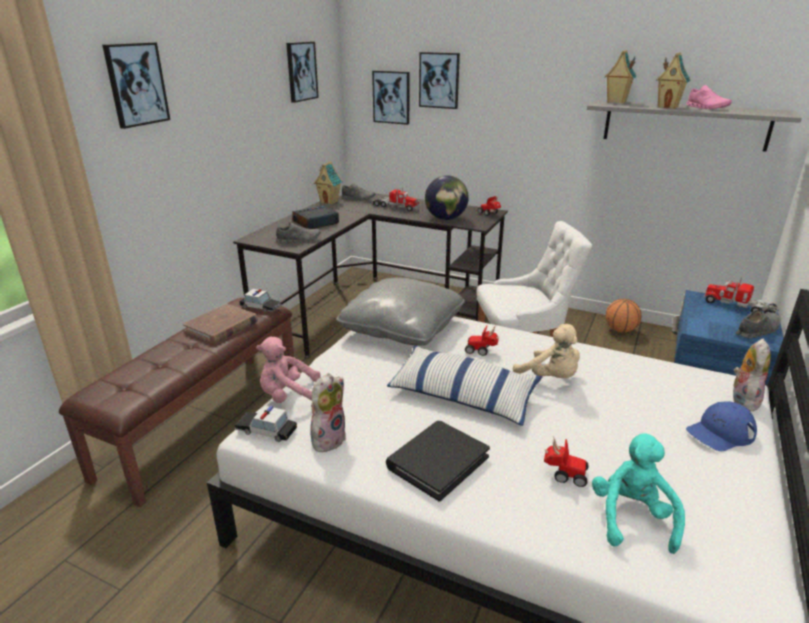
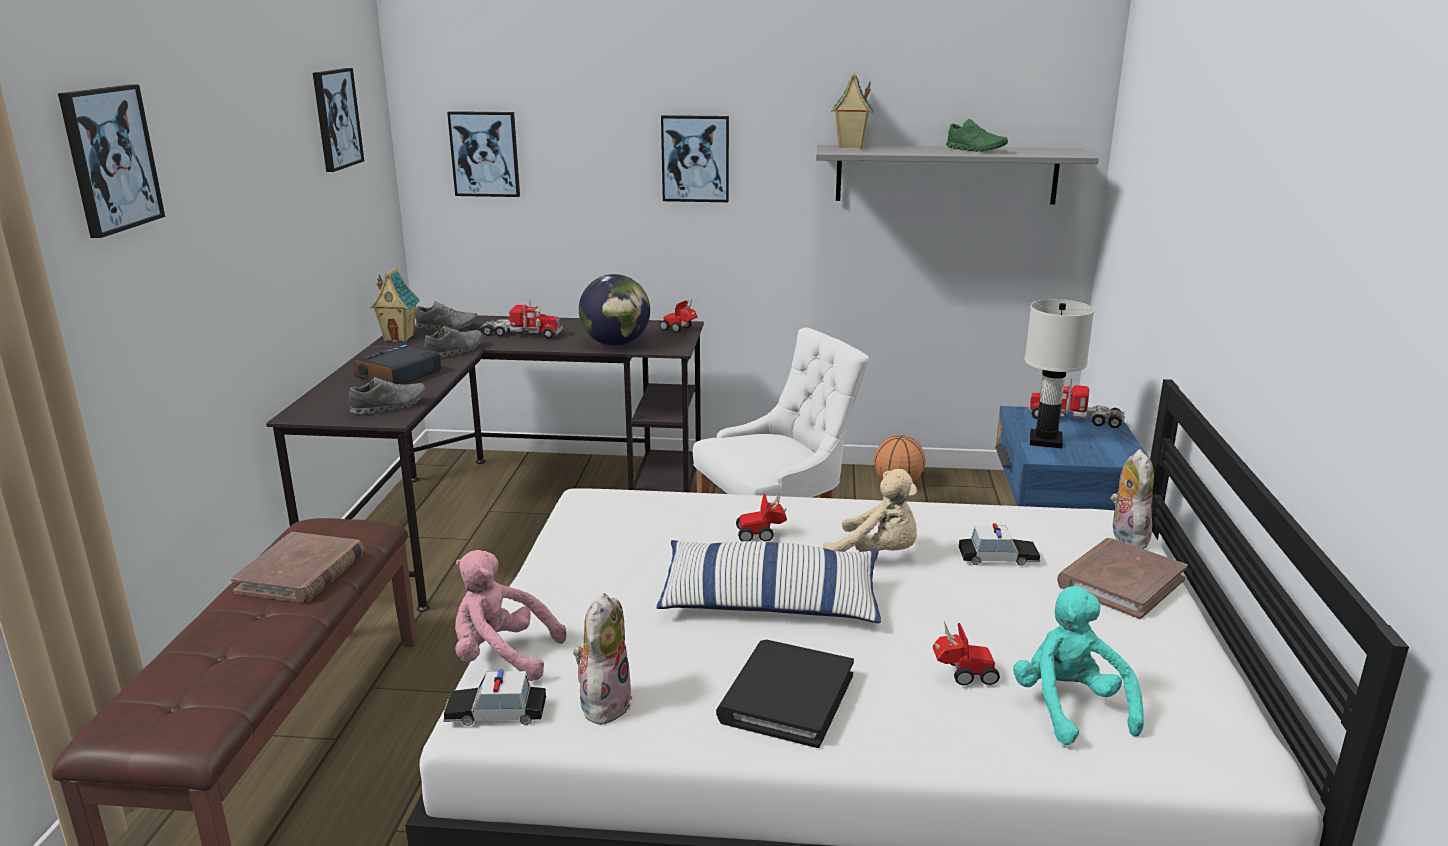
camera: 20 degrees left, 5 degrees down
(261, 307) = (353, 529): toy car -> toy car (998, 557)
(289, 397) = (502, 657): pink plush toy -> pink plush toy turned 45 degrees clockwise
(402, 328) = (622, 522): grey pillow -> none
(439, 80) = (567, 124): picture -> picture (695, 158)
(668, 107) = (926, 151): toy house -> none
(707, 108) = (975, 150): pink shoe -> green shoe
(707, 319) = (1045, 440): none -> white table lamp
(720, 432) = (1120, 582): blue cap -> brown book
(757, 331) = (1110, 446): grey shoe -> grey shoe (454, 351)

